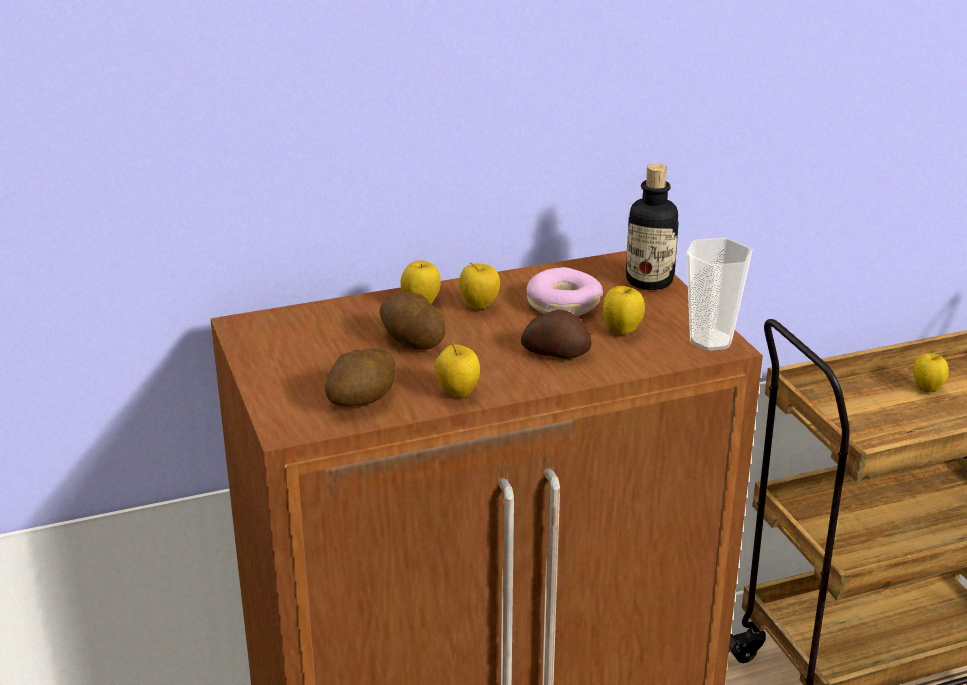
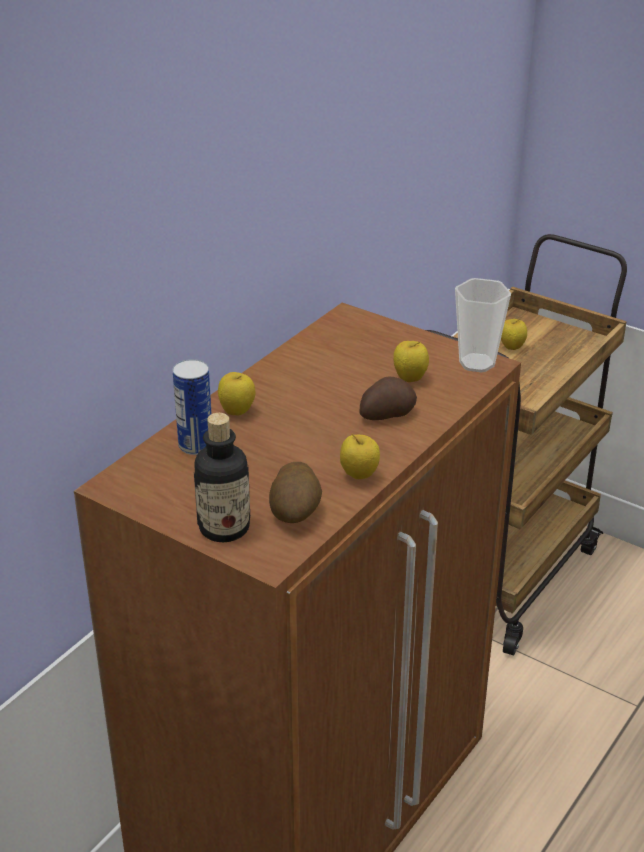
camera: 35 degrees left, 5 degrees up
(350, 319) = (196, 445): none -> can
(411, 341) = (269, 446): potato -> none
(479, 307) = (284, 397): apple -> none
(563, 304) = (343, 371): donut -> none
(649, 281) = (379, 330): bottle -> bottle (224, 528)

